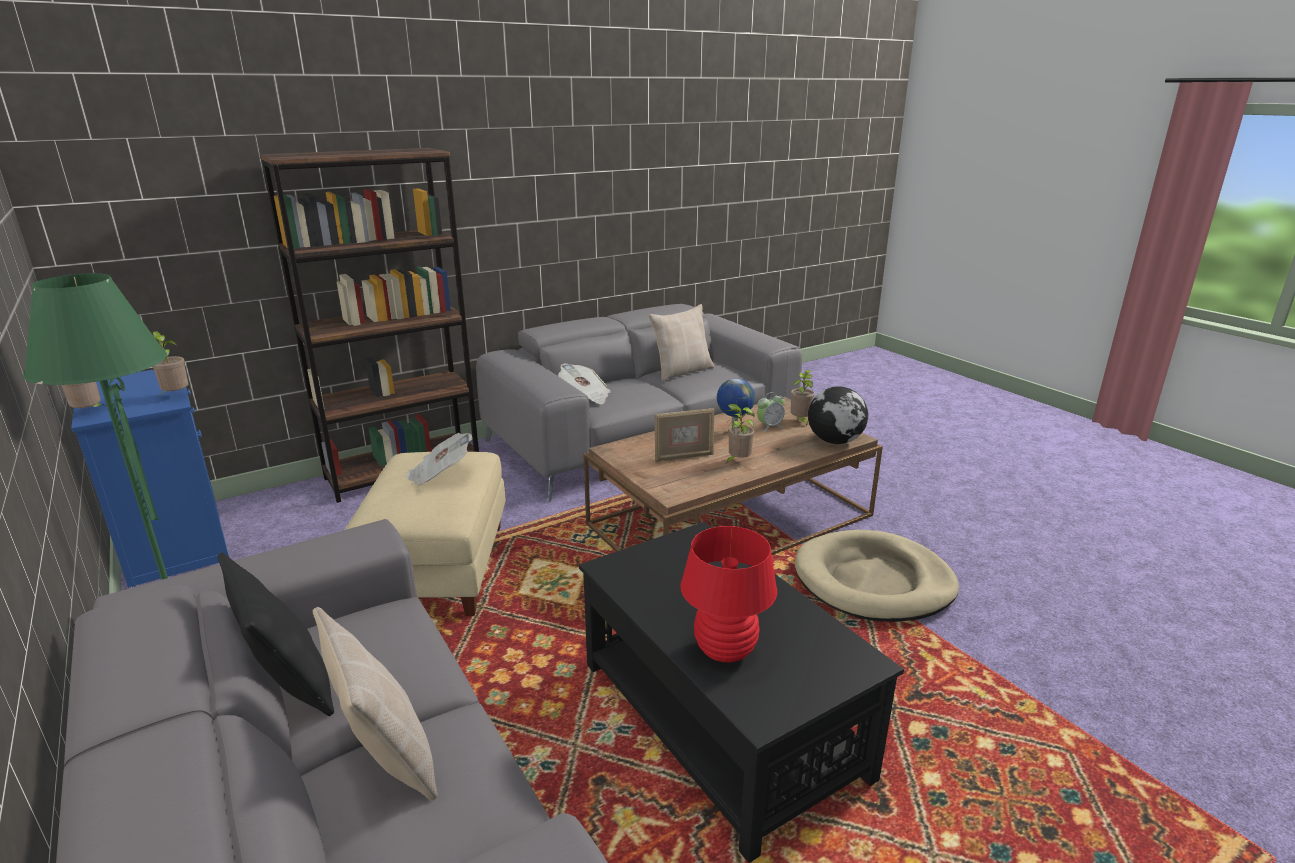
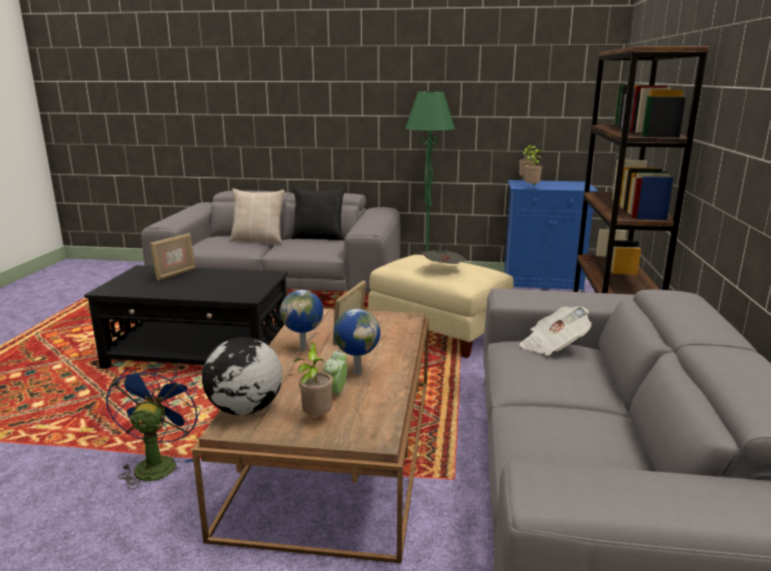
camera: 130 degrees right, 5 degrees down
(682, 371) = (596, 432): beige pillow -> none
(725, 651) = (175, 274): red table lamp -> picture frame
(737, 461) = (304, 348): potted plant -> globe
(873, 581) = (157, 463): beige dog bed -> blue fan

